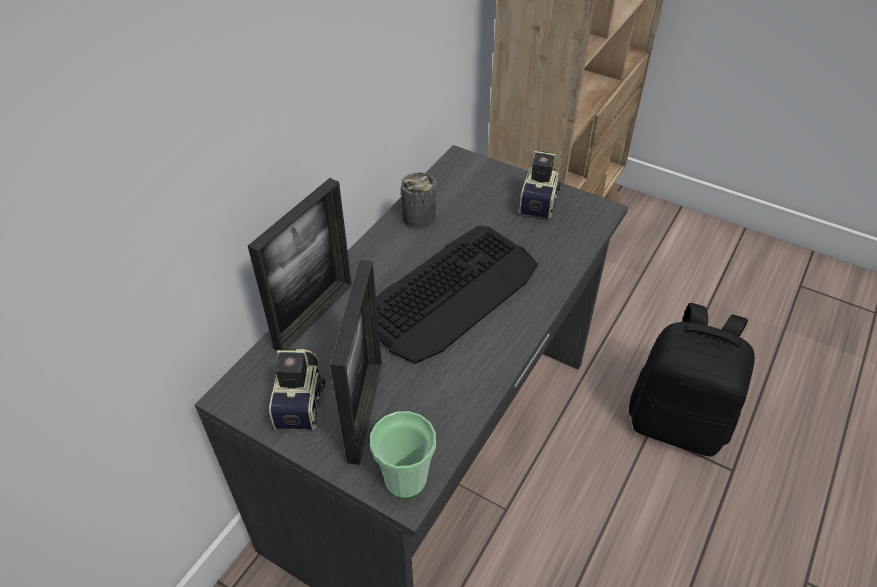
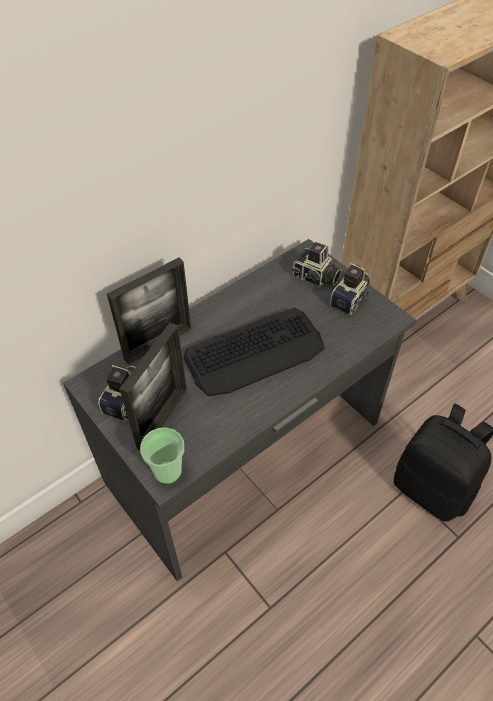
camera: 20 degrees right, 5 degrees up
(419, 218) = (258, 291): can -> none
(484, 187) = (315, 278): none -> camera

